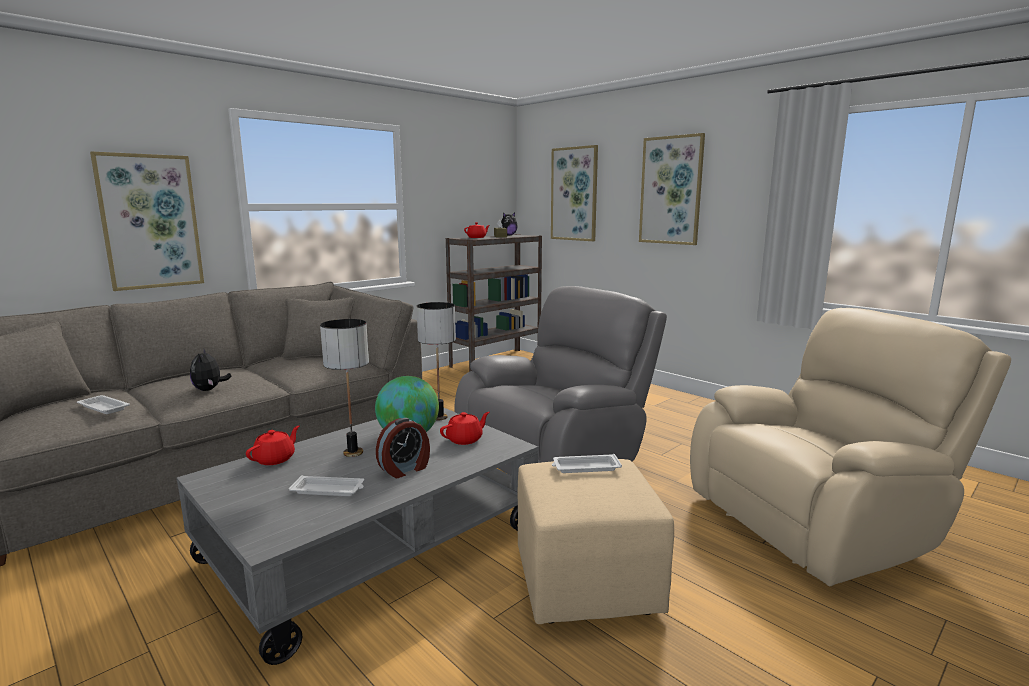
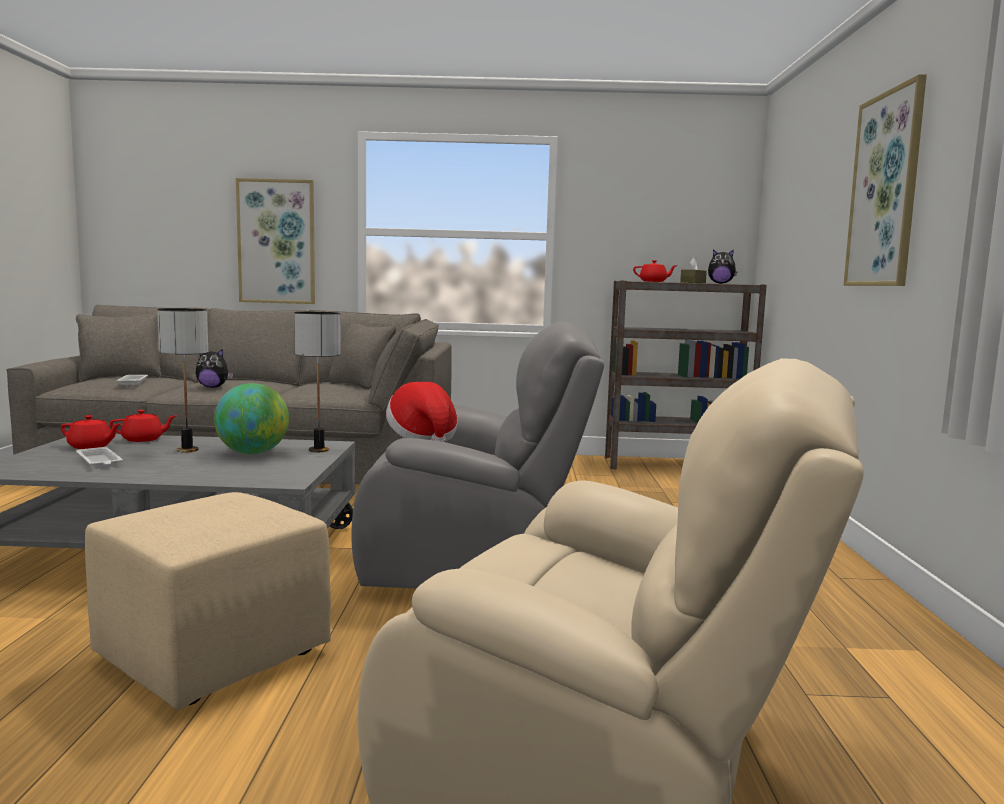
camera: 45 degrees right, 5 degrees down
(209, 390) = (213, 387): plush toy -> plush toy turned 120 degrees counterclockwise
(405, 469) = (173, 468): alarm clock -> none
(465, 439) = (276, 467): red teapot -> red teapot (91, 446)
(508, 386) = (422, 438): none -> hat
(574, 194) = (799, 216): picture -> none
(585, 467) = (247, 505): white tray -> none

